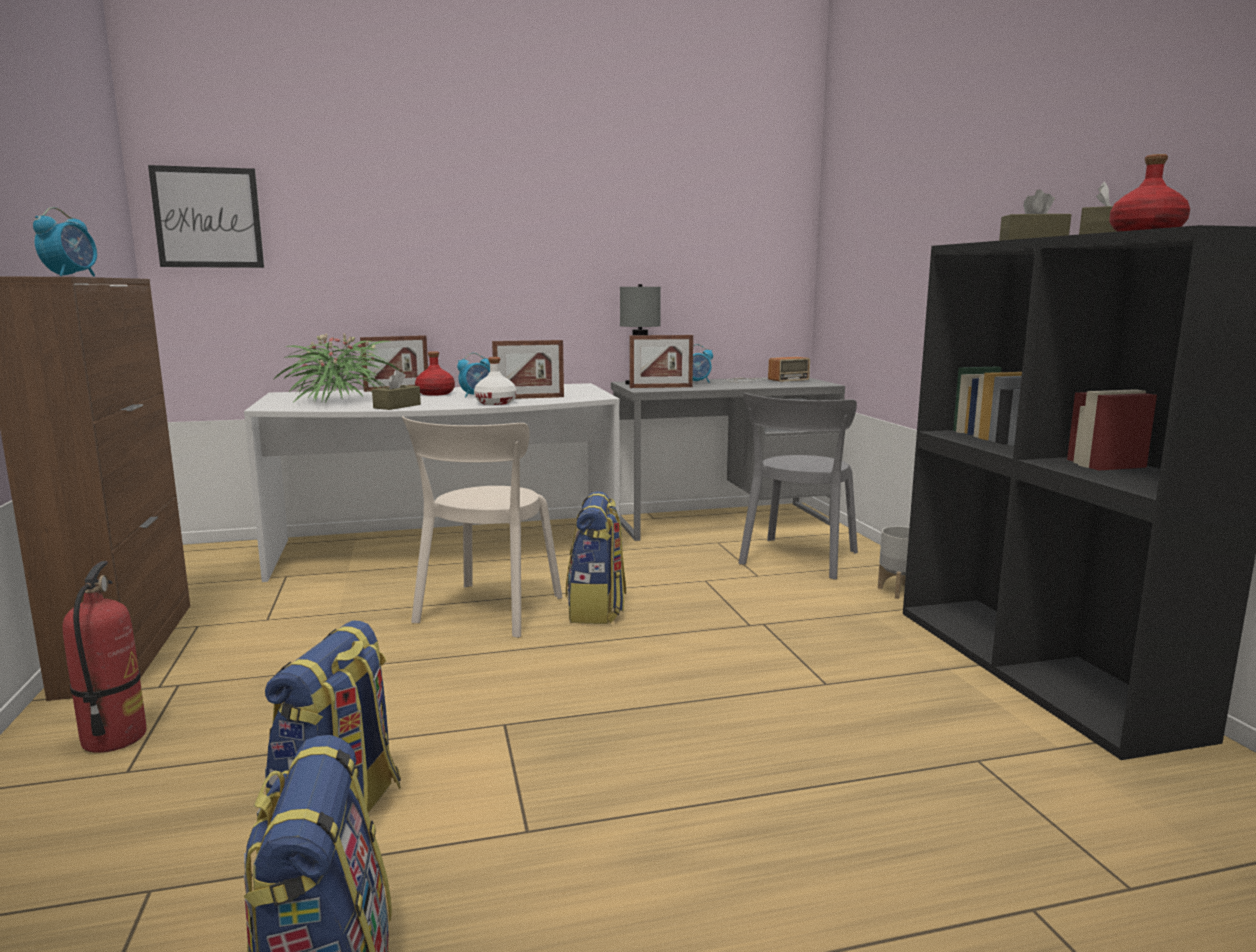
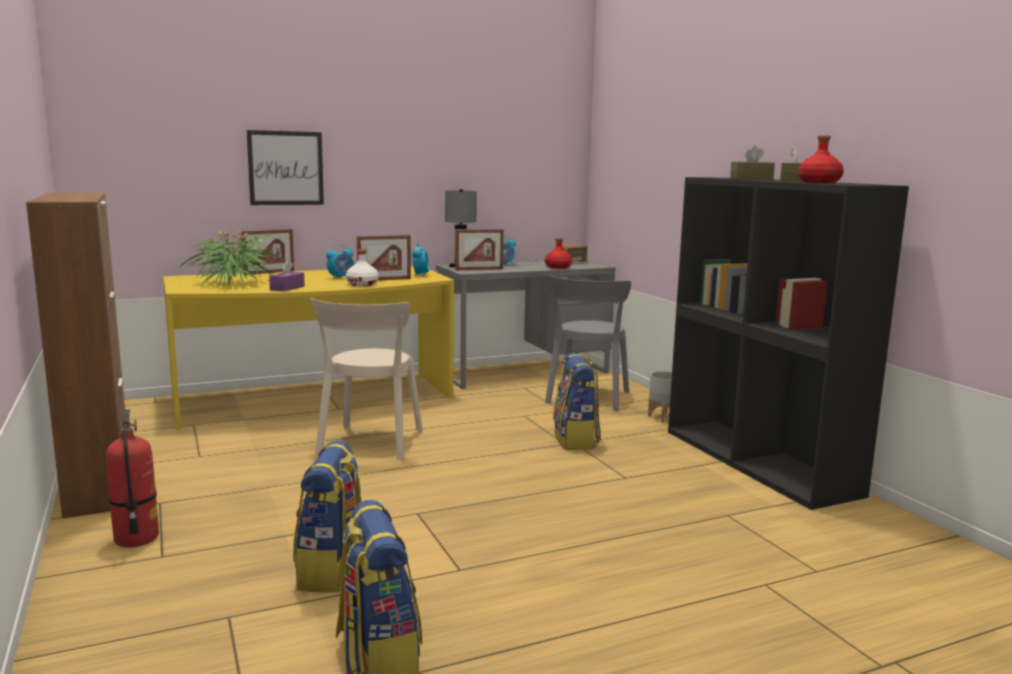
camera: 10 degrees left, 0 degrees up
(71, 276) = (82, 198): alarm clock -> alarm clock (420, 275)
(208, 217) = (114, 134): picture -> picture (286, 168)
(397, 406) = (287, 288): brown tissue box -> purple tissue box
(436, 393) = (306, 276): red bottle -> red bottle (558, 267)
(447, 550) = (315, 400): white desk -> yellow desk
(597, 610) = (452, 438): backpack -> backpack (576, 440)

